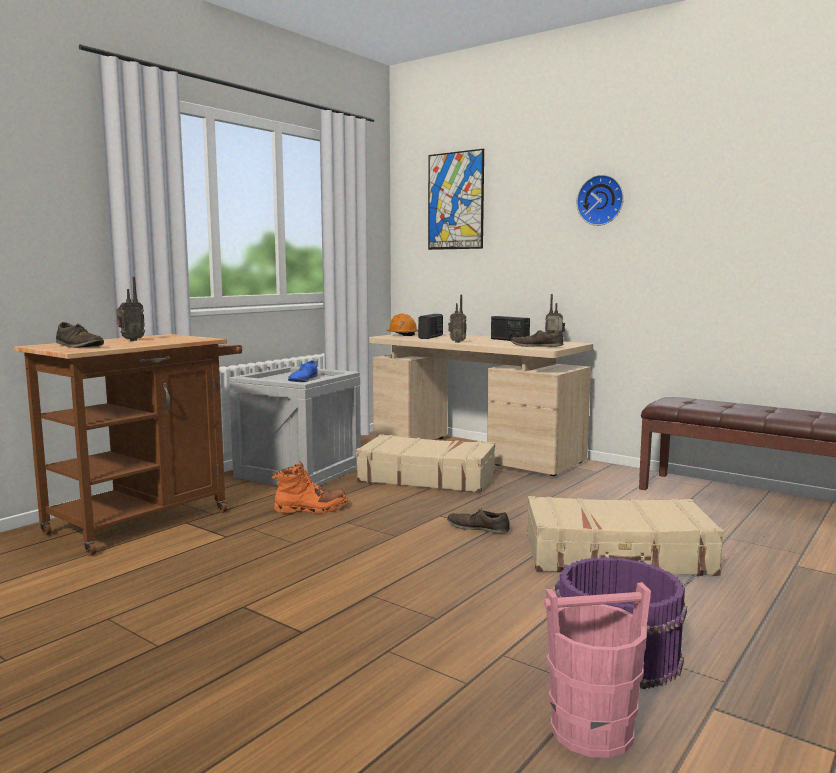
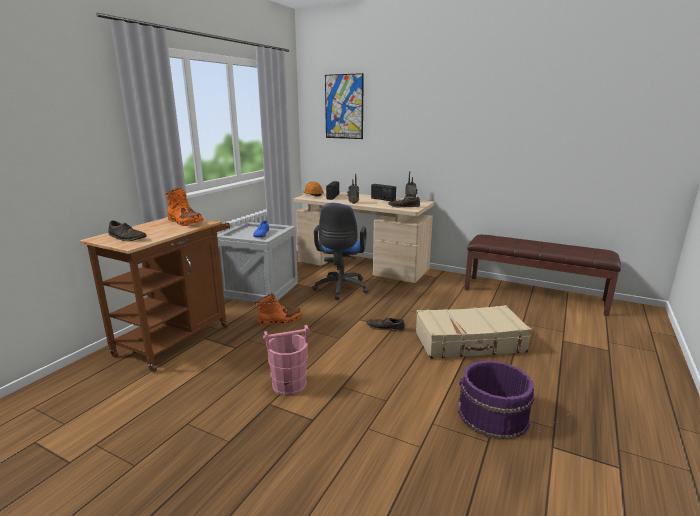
camera: 10 degrees left, 10 degrees up
(130, 340) = (157, 227): radio -> none
(173, 338) = (185, 222): none -> orange boot
(426, 477) = (340, 289): beige suitcase -> blue office chair
(591, 730) = (497, 471): pink bucket -> pink bucket (289, 385)
(601, 200) = (440, 113): wall clock -> none

